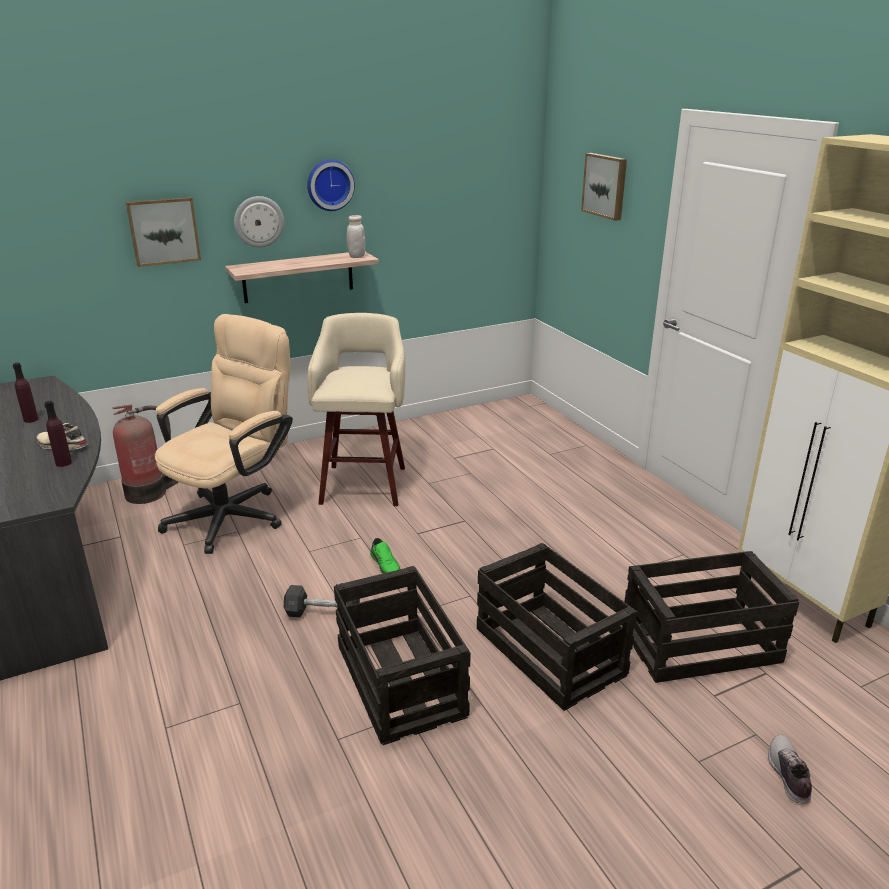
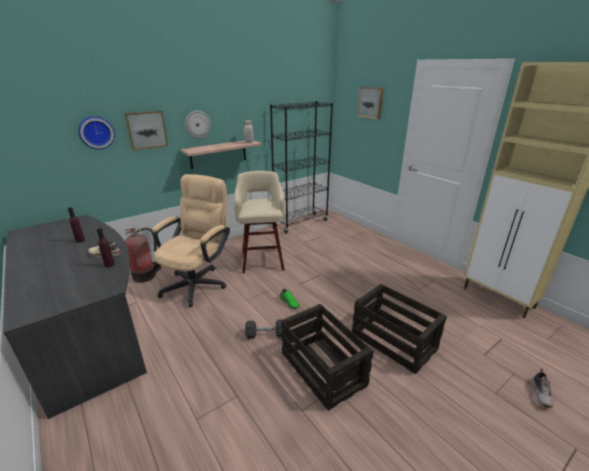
camera: 10 degrees left, 0 degrees up
(329, 184) = (233, 104): wall clock -> wall clock (96, 132)
(465, 419) = (300, 223): none -> black bookcase
(700, 644) = (464, 327): crate -> none
(788, 775) = (541, 394): shoe -> shoe turned 150 degrees counterclockwise

